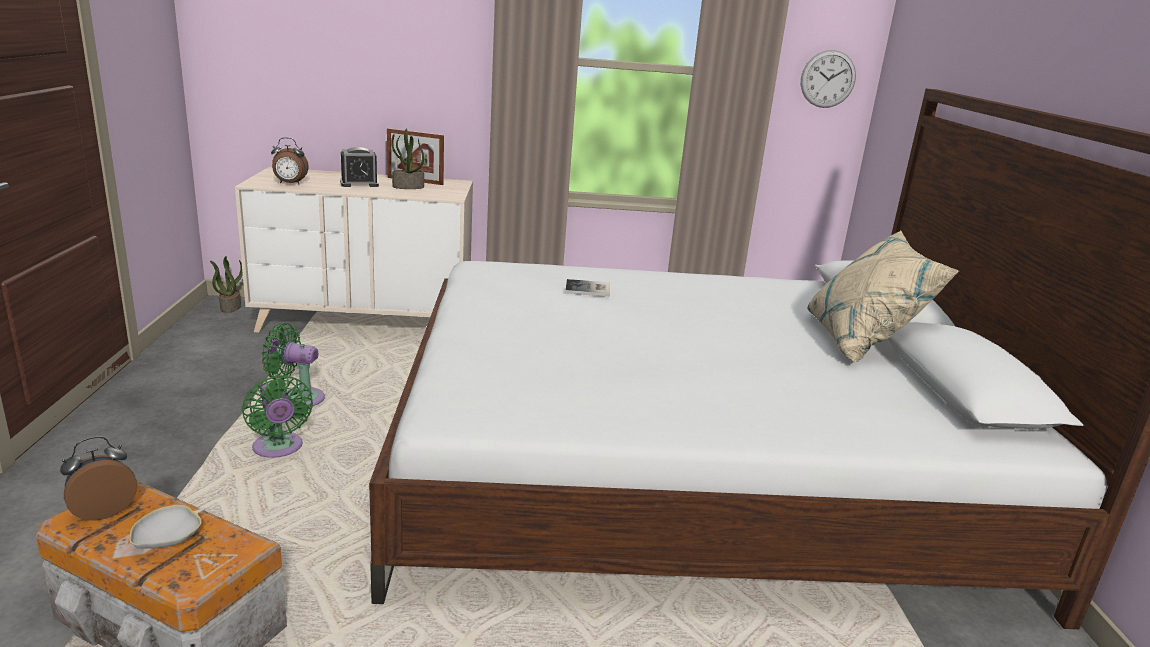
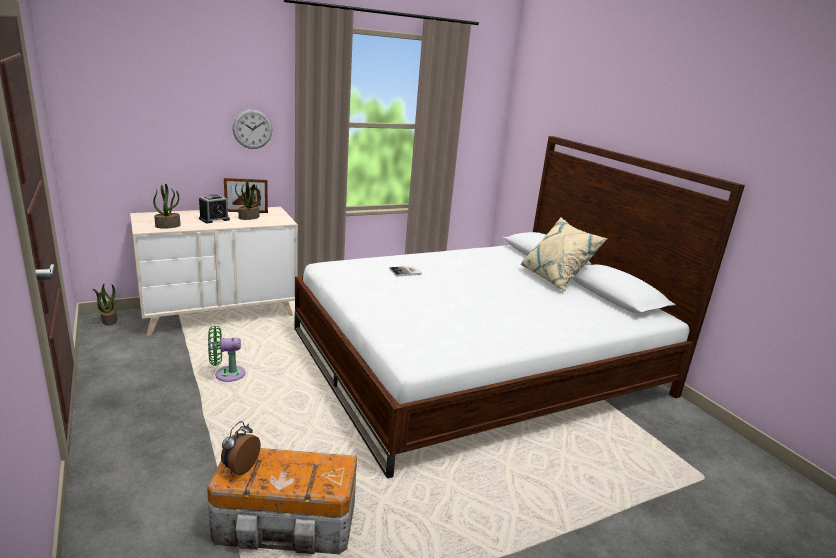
camera: 25 degrees left, 0 degrees up
(169, 539) = (298, 471): white bowl -> none
(278, 449) = (247, 409): green fan -> none
(290, 183) = (168, 226): alarm clock -> potted plant
(828, 79) = (482, 126): wall clock -> wall clock (252, 129)

